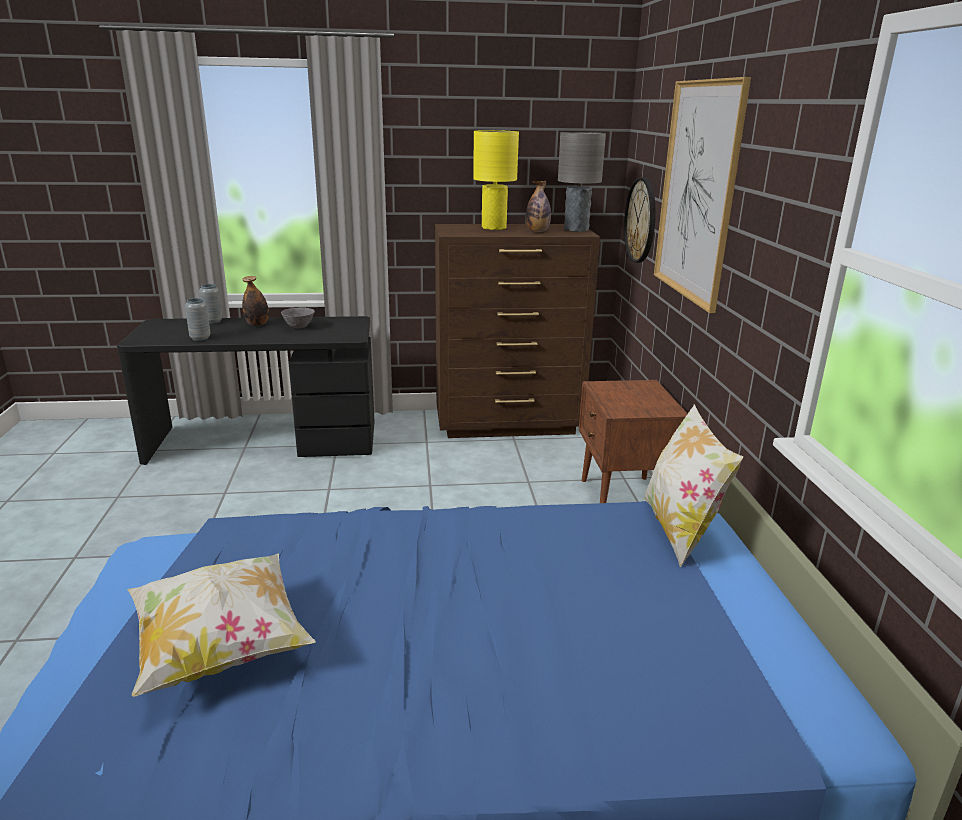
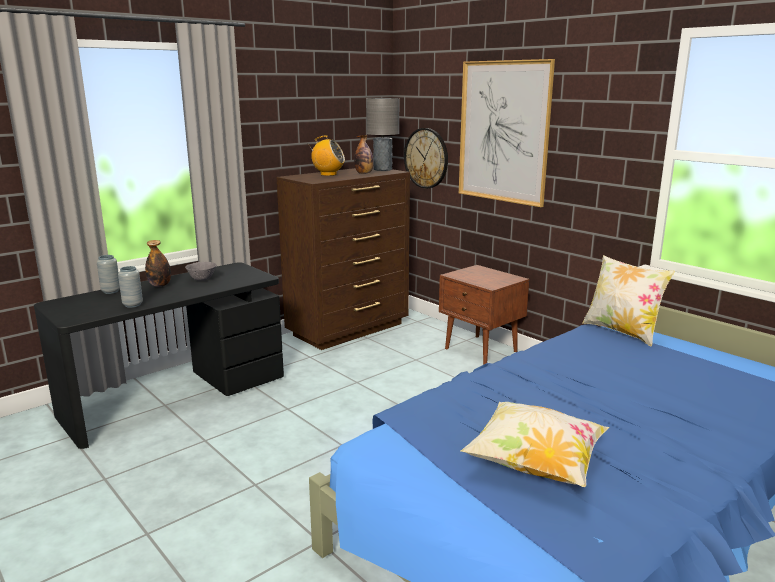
camera: 35 degrees left, 5 degrees down
(494, 228) = (328, 174): yellow table lamp -> radio

